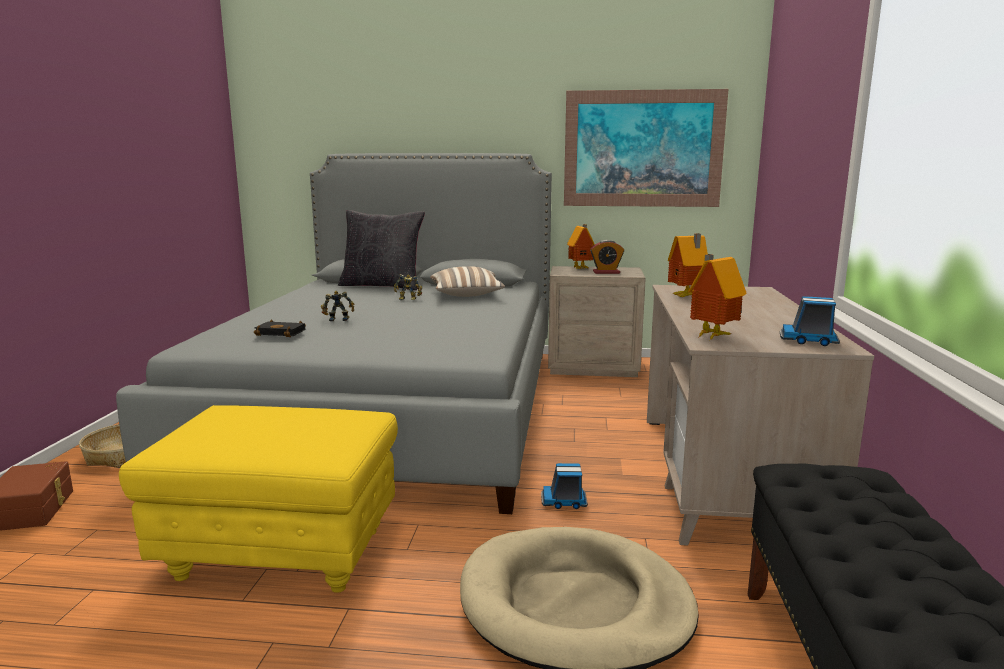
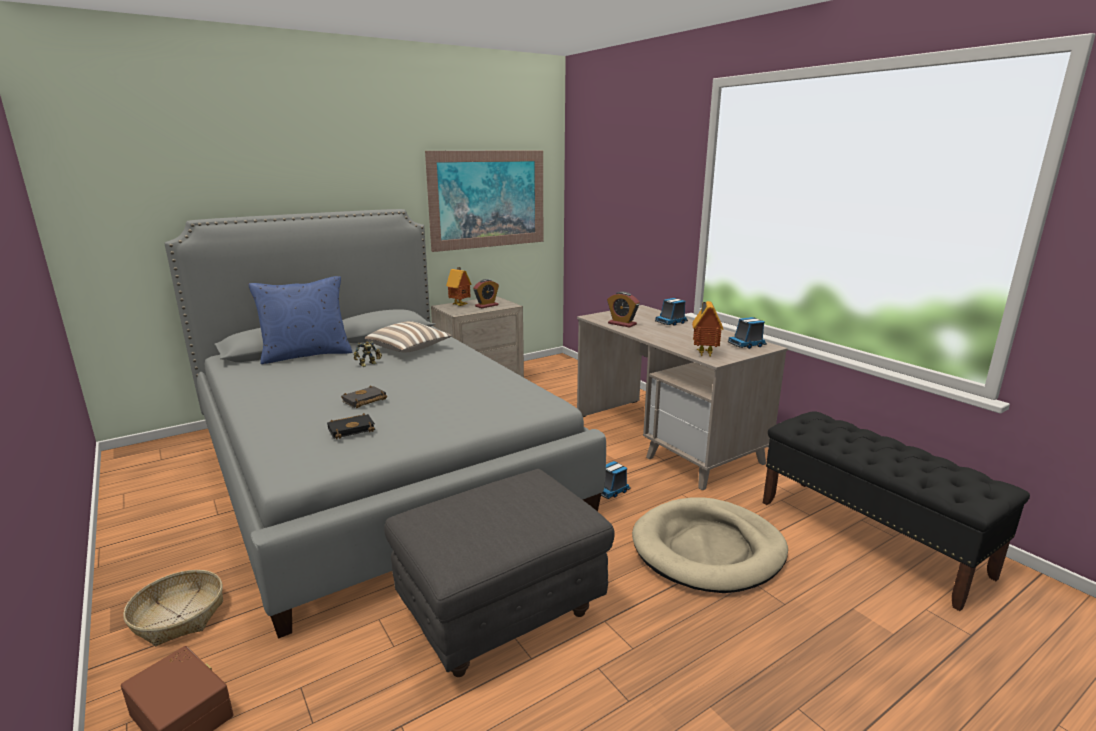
camera: 40 degrees left, 5 degrees up
(283, 554) = (501, 614): yellow ottoman -> grey ottoman
(338, 319) = (364, 401): toy robot -> black book
(382, 286) = (306, 355): black pillow -> blue pillow
(686, 297) = (622, 324): toy house -> alarm clock
(760, 305) = (671, 322): none -> toy truck

